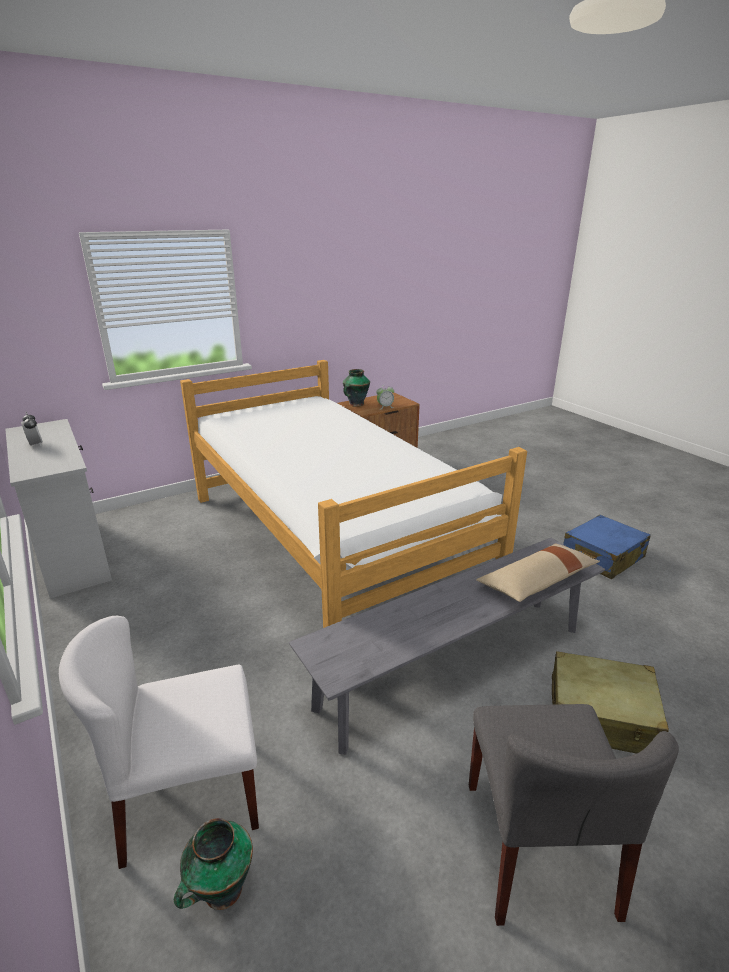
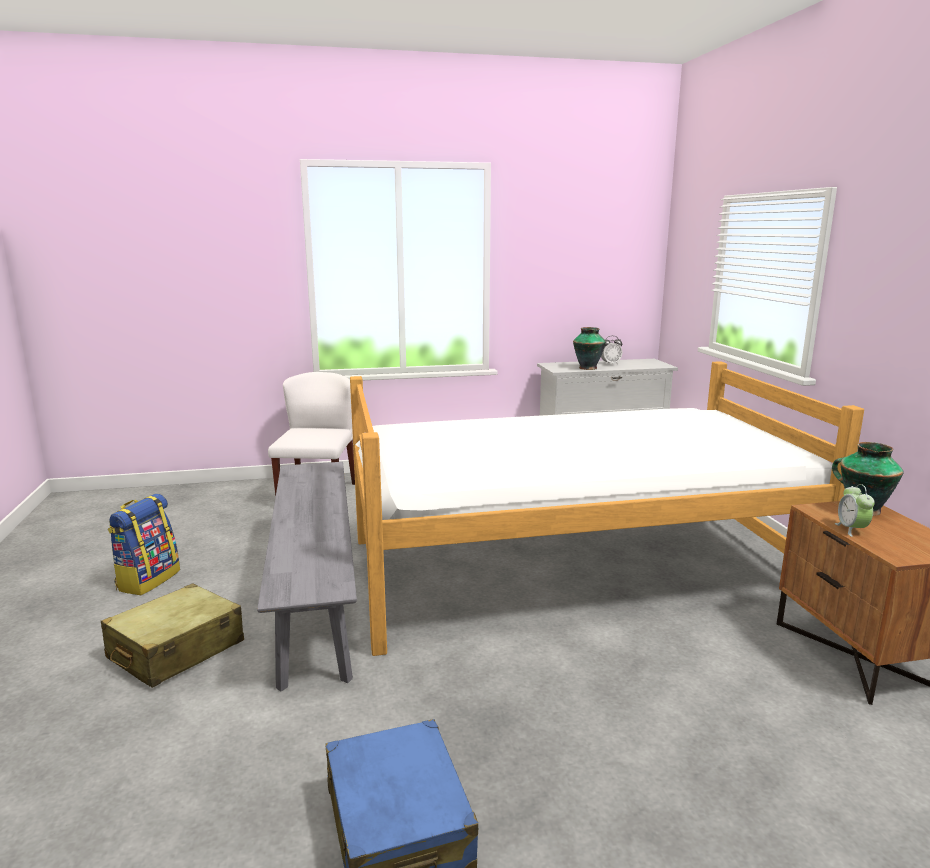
camera: 110 degrees right, 10 degrees down
(221, 891) = (257, 499): vase -> vase (587, 368)
(537, 582) = (290, 558): beige pillow -> none
(539, 847) = (148, 580): grey chair -> backpack

